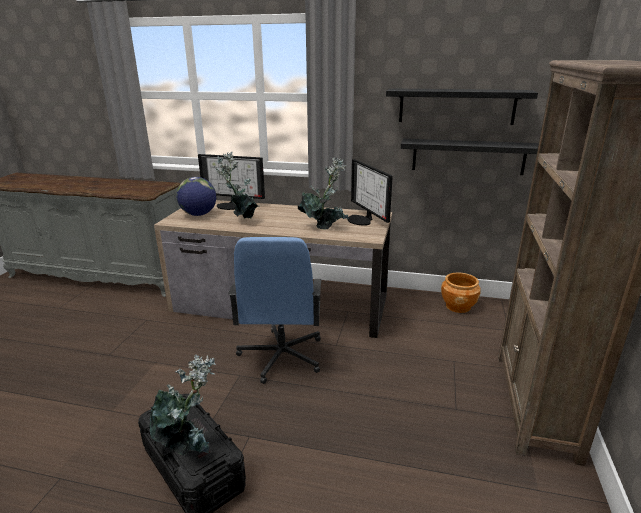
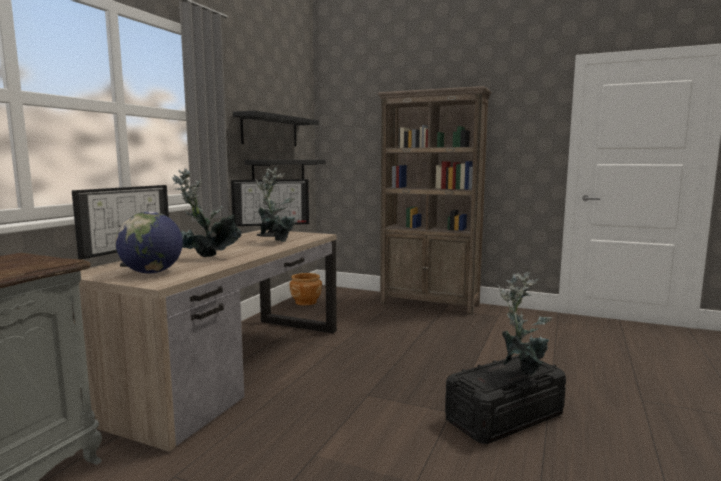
camera: 80 degrees left, 15 degrees down
(281, 356) = (343, 372): blue office chair -> none

